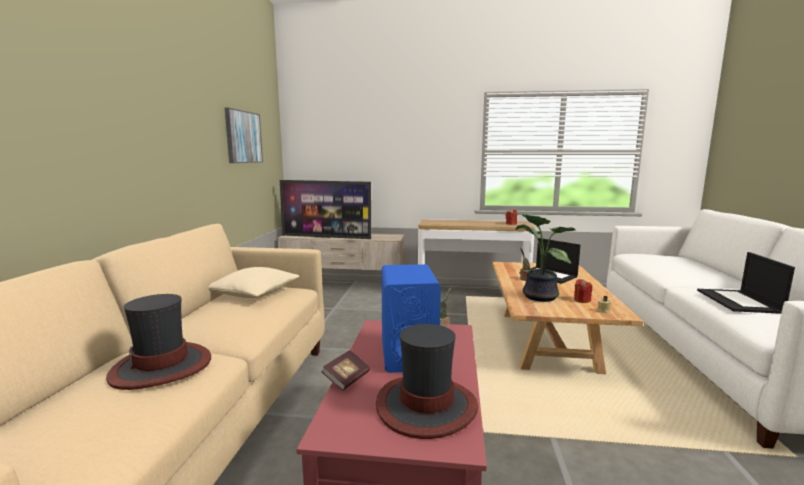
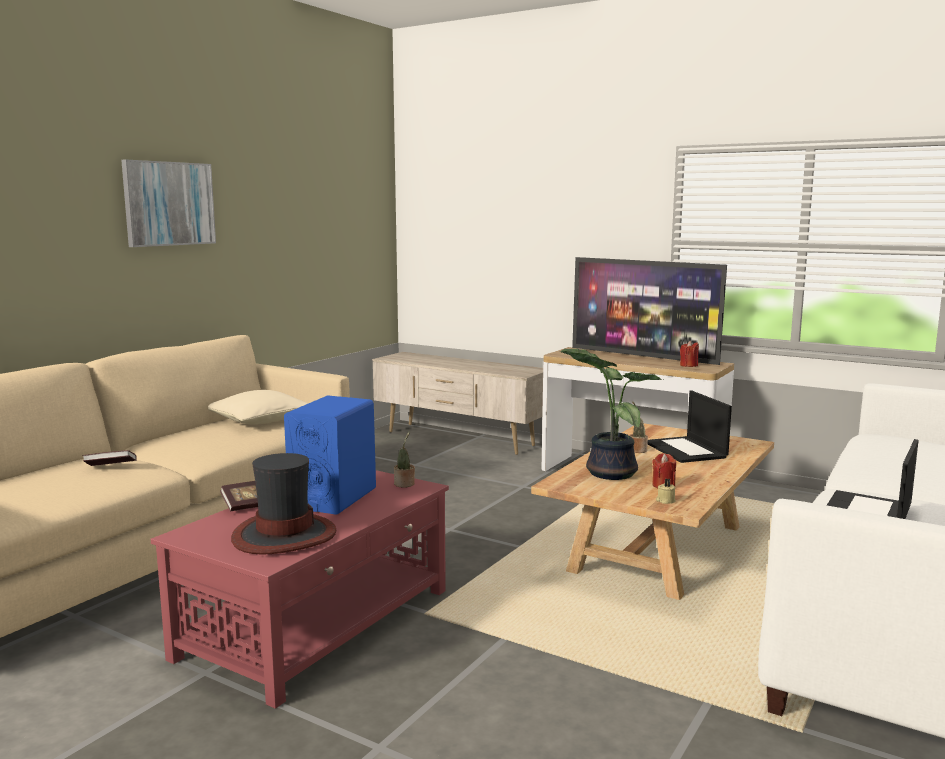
camera: 25 degrees right, 0 degrees up
(162, 366) = (111, 467): hat -> book
(243, 137) = (319, 222): picture -> picture (169, 203)
(326, 237) = (435, 364): television -> television (643, 356)

